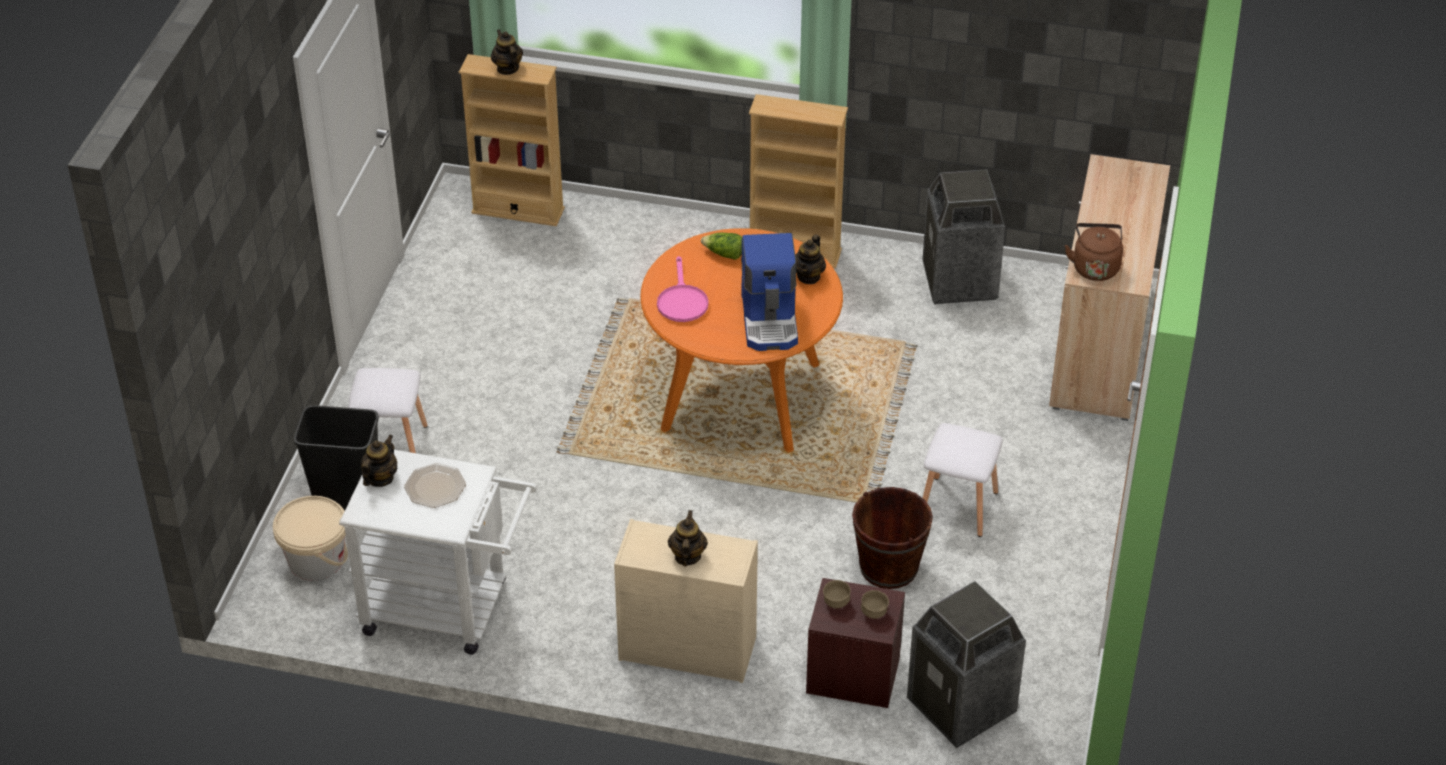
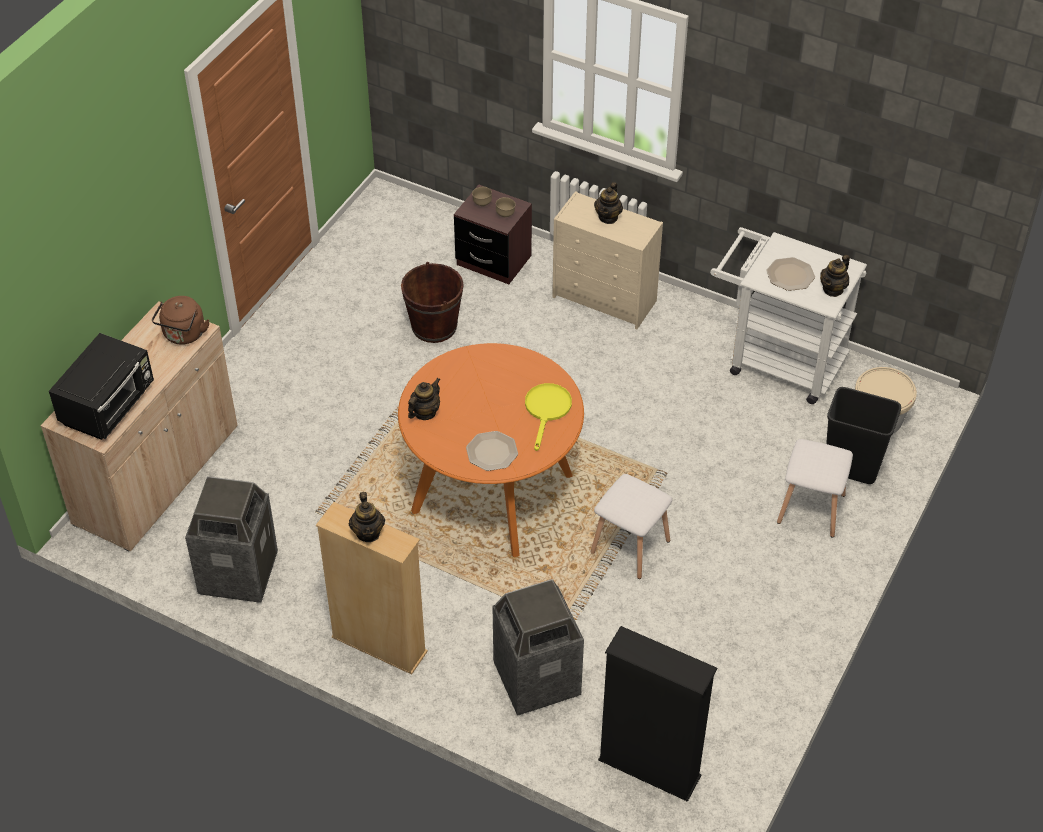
camera: 165 degrees left, 5 degrees up
(507, 68) = (661, 658): teapot -> teapot (368, 533)
(518, 210) = (649, 768): beige bookcase -> black bookcase
(681, 301) = (547, 410): pink frying pan -> yellow frying pan
(724, 254) = (492, 451): lettuce -> plate
(770, 319) = (476, 377): coffee machine -> none
(957, 505) = (358, 363): white stool -> white stool (630, 547)
(962, 707) = (429, 228): trash can -> trash can (536, 679)
(1118, 191) = (109, 406): none -> black microwave

